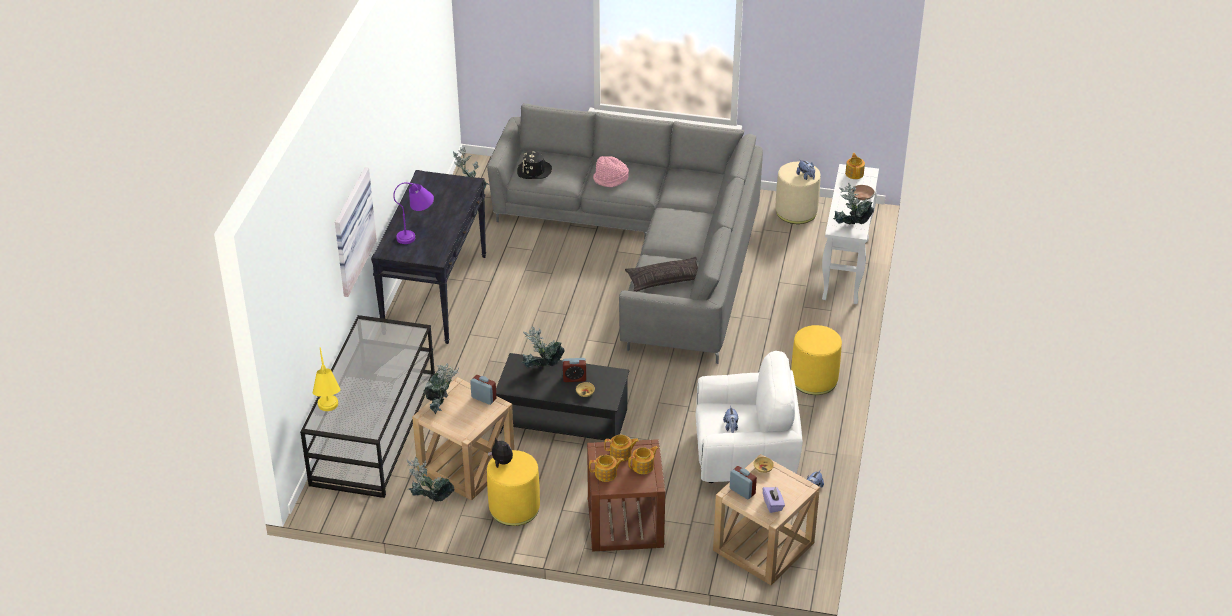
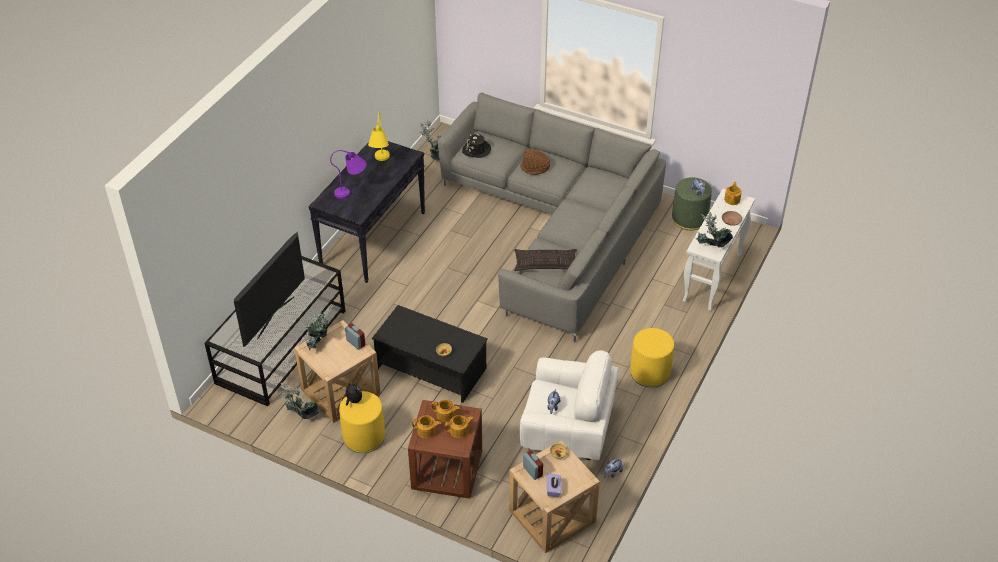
camera: 15 degrees right, 5 degrees up
(329, 413) = (232, 332): yellow table lamp -> yellow table lamp (380, 162)
(351, 231) = (284, 184): picture -> none
(374, 388) = (275, 317): none -> television
(542, 369) = (417, 324): potted plant -> none
(574, 378) = (440, 337): alarm clock -> none
(611, 179) = (535, 168): pink hat -> brown hat
(796, 211) = (689, 218): beige ottoman -> green ottoman

